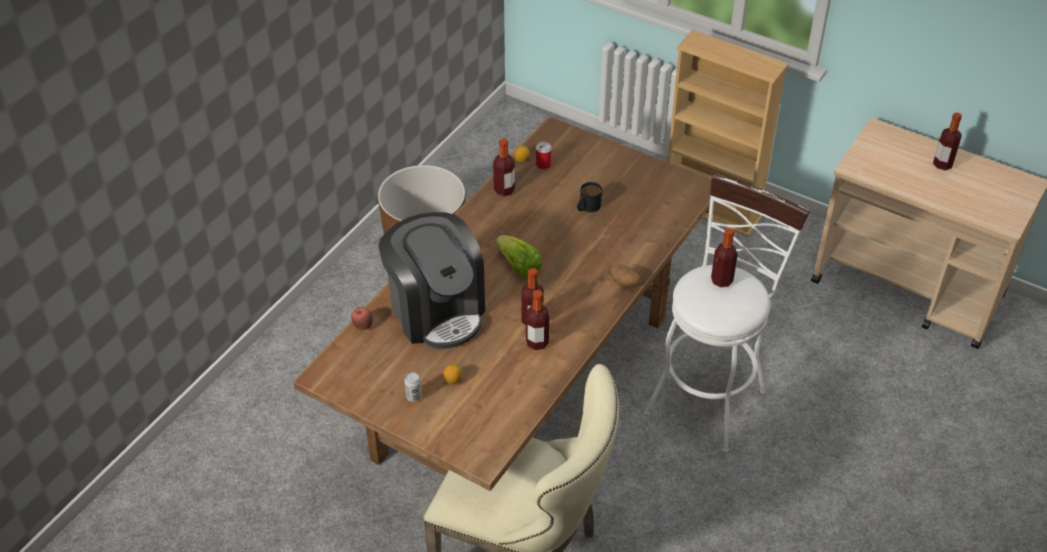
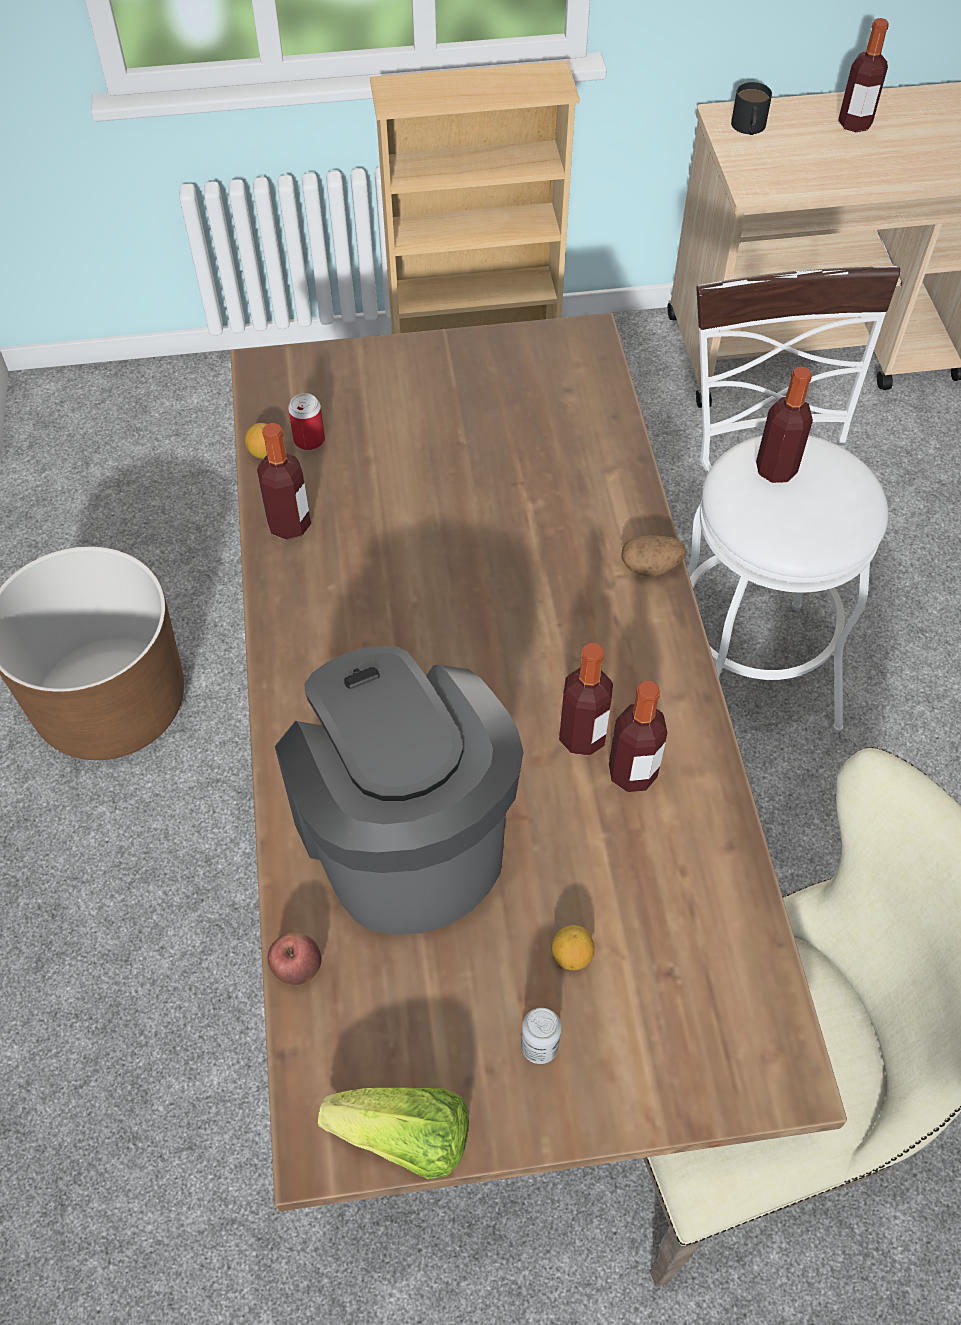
camera: 40 degrees left, 10 degrees up
(436, 310) = (402, 835): coffee machine -> coffee machine turned 135 degrees counterclockwise
(518, 266) = (456, 650): lettuce -> lettuce (405, 1138)
(587, 207) = (456, 471): black mug -> black mug (748, 128)

